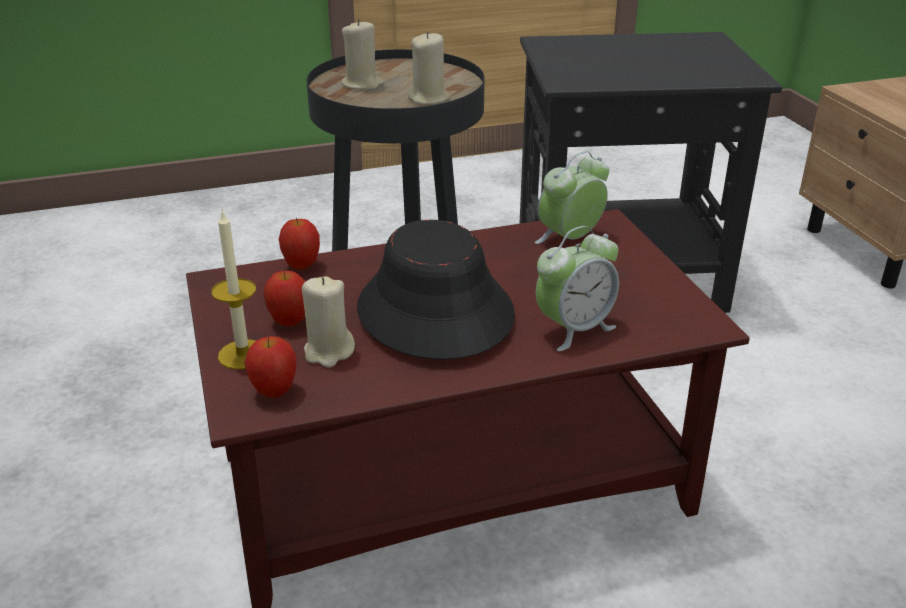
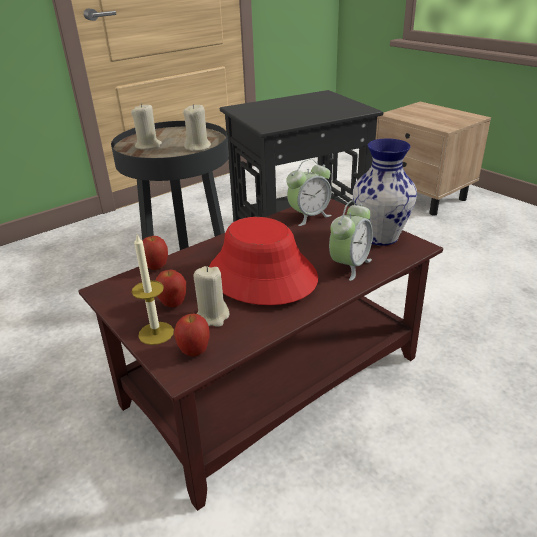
camera: 20 degrees left, 0 degrees up
(434, 311) = (261, 275): black hat -> red hat
(570, 239) = (309, 216): alarm clock -> alarm clock turned 150 degrees counterclockwise
(656, 296) = (379, 237): none -> vase

